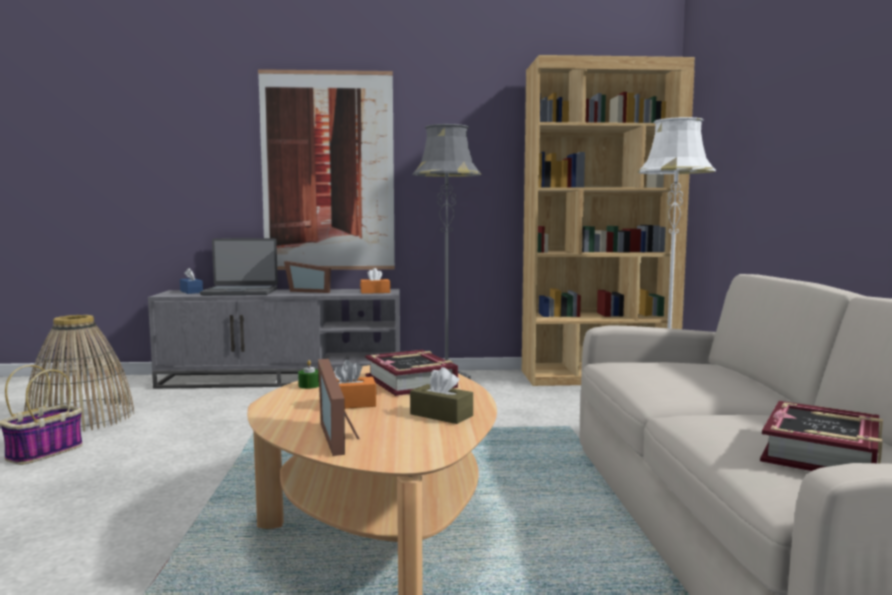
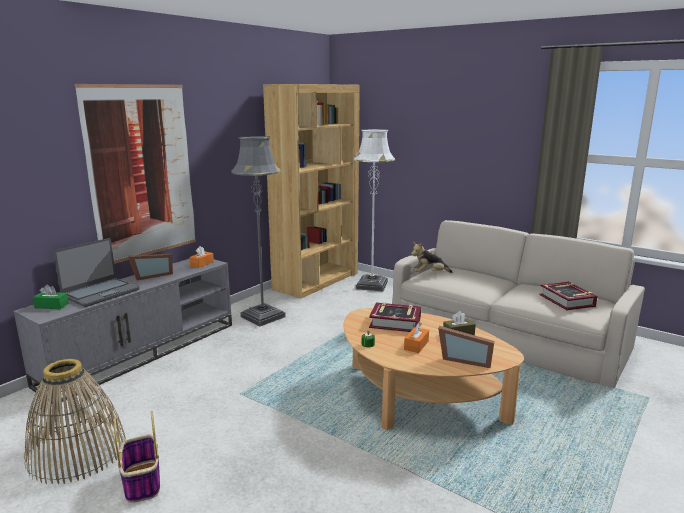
camera: 50 degrees left, 10 degrees up
(191, 292) = (51, 306): blue tissue box -> green tissue box
(647, 361) = (429, 274): none -> plush toy

